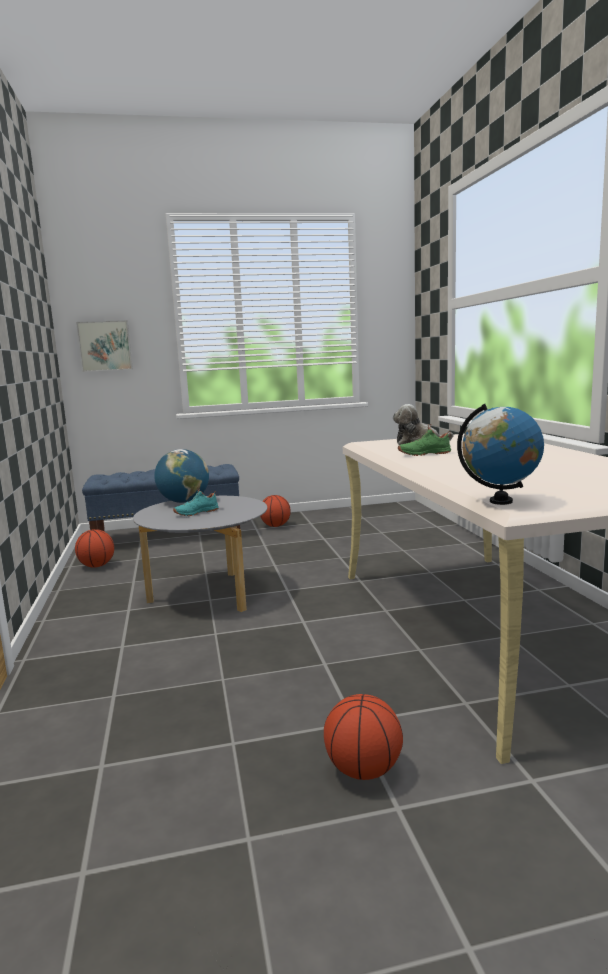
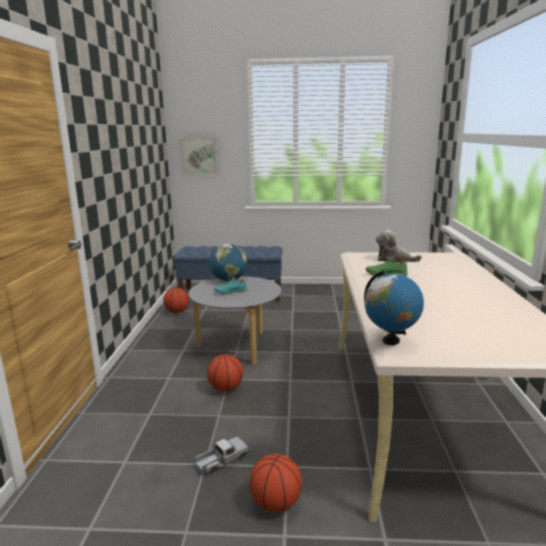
camera: 15 degrees right, 5 degrees up
(257, 734) = (222, 461): none -> toy truck
(275, 526) = (308, 295): basketball -> basketball (226, 388)

